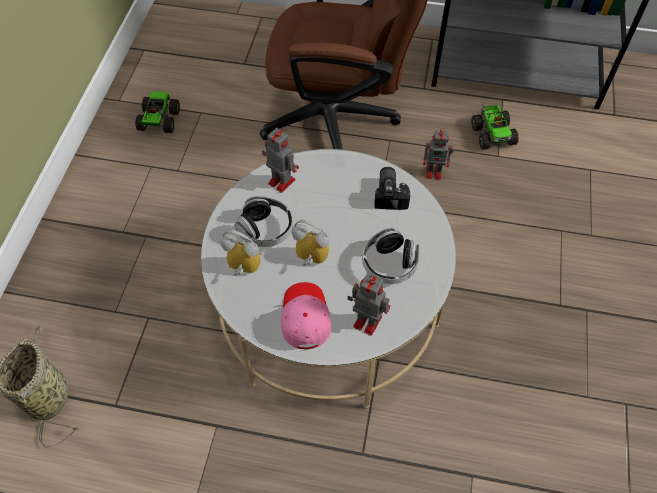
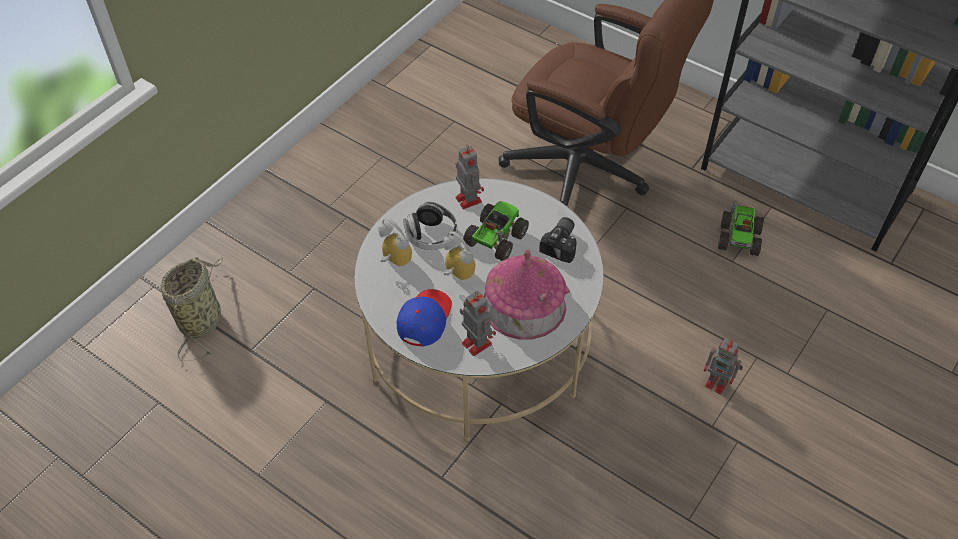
camera: 25 degrees right, 5 degrees down
(159, 121) = (411, 116): toy truck -> toy truck (495, 239)
(305, 317) = (424, 320): pink cap -> blue cap
(389, 264) = (524, 304): headphones -> toy house
(434, 172) = (655, 254): toy robot -> toy robot (718, 383)

